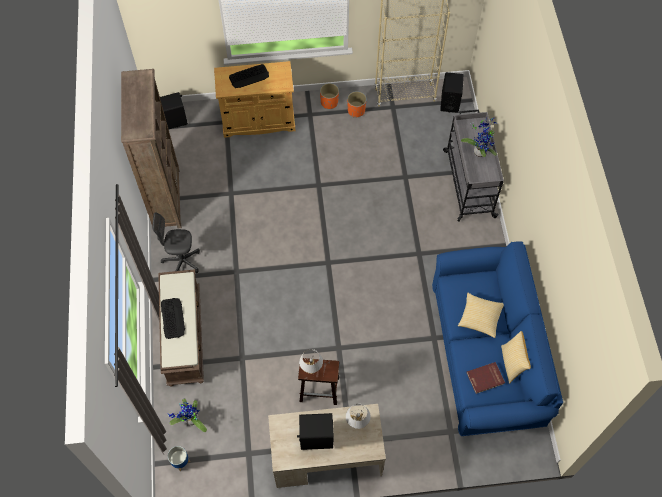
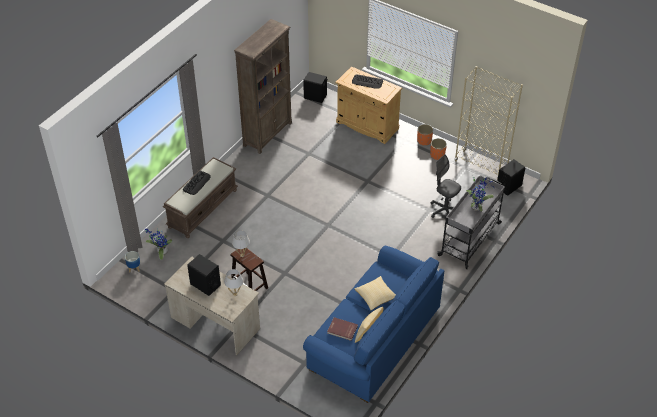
camera: 40 degrees right, 15 degrees down
(182, 262) = (241, 171): grey office chair -> grey office chair (444, 210)

